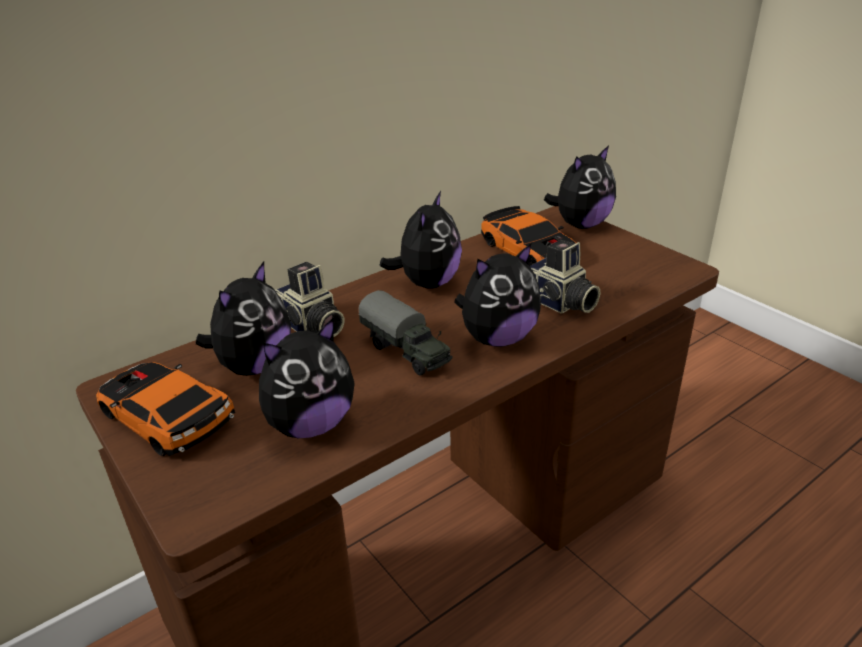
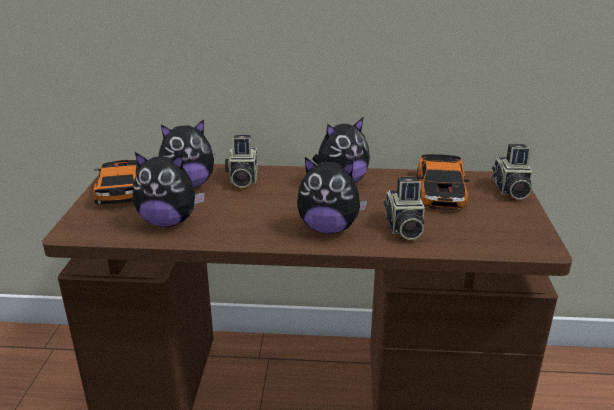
camera: 40 degrees right, 5 degrees down
(407, 352) = (268, 212): toy truck -> none
(580, 224) = (510, 190): plush toy -> camera

